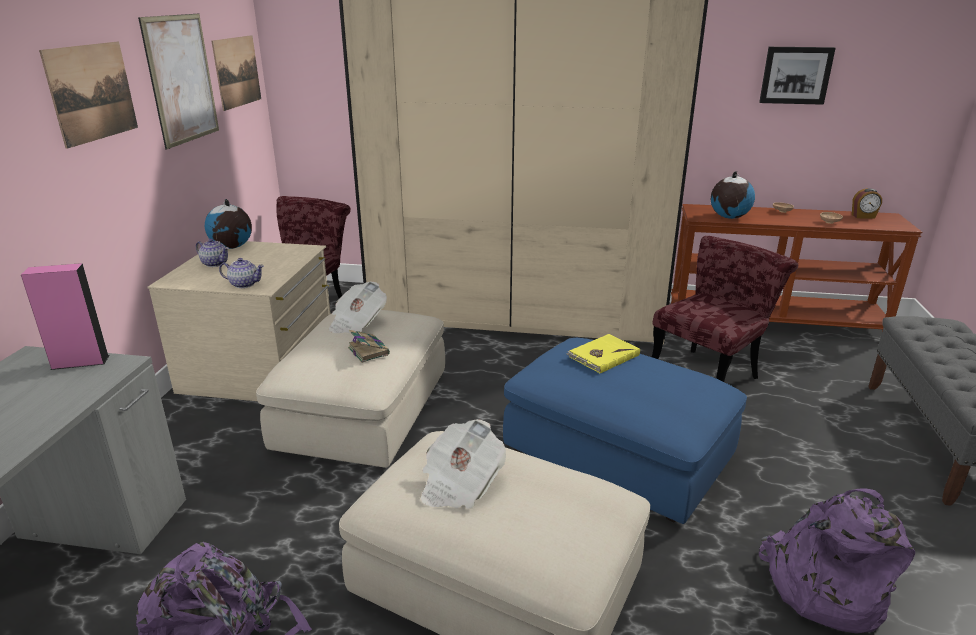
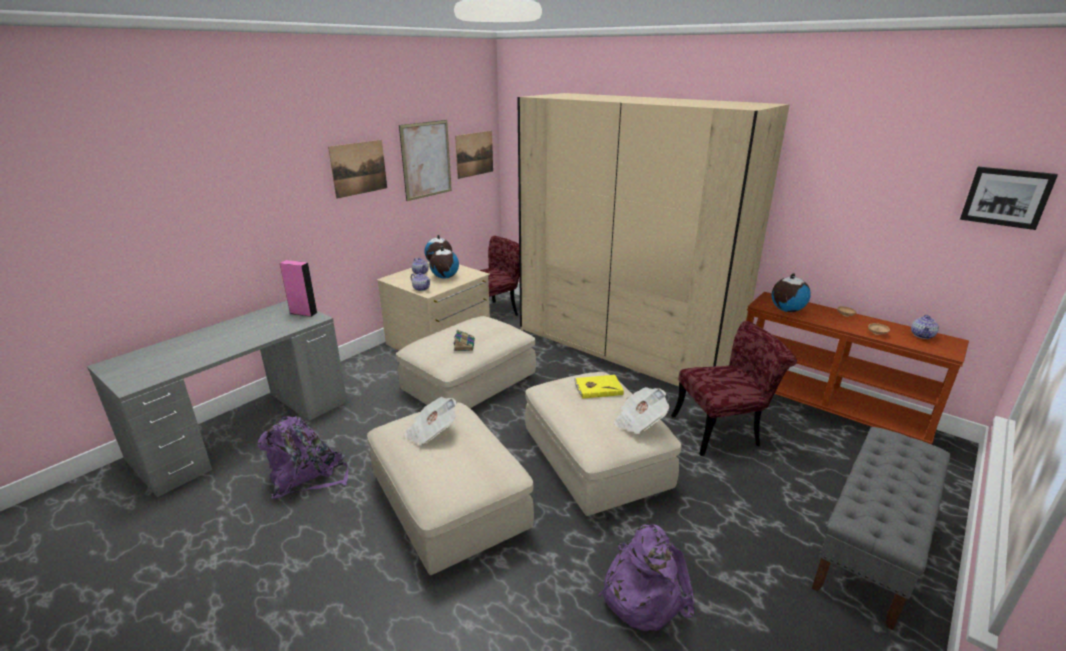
camera: 30 degrees right, 0 degrees up
(263, 262) = (444, 277): none -> globe
(357, 323) = (476, 327): newspaper -> newspaper (639, 421)
(619, 453) = (596, 460): blue ottoman -> beige ottoman
(795, 75) = (873, 199): picture -> picture (1006, 197)
(863, 216) = (922, 335): alarm clock -> teapot

